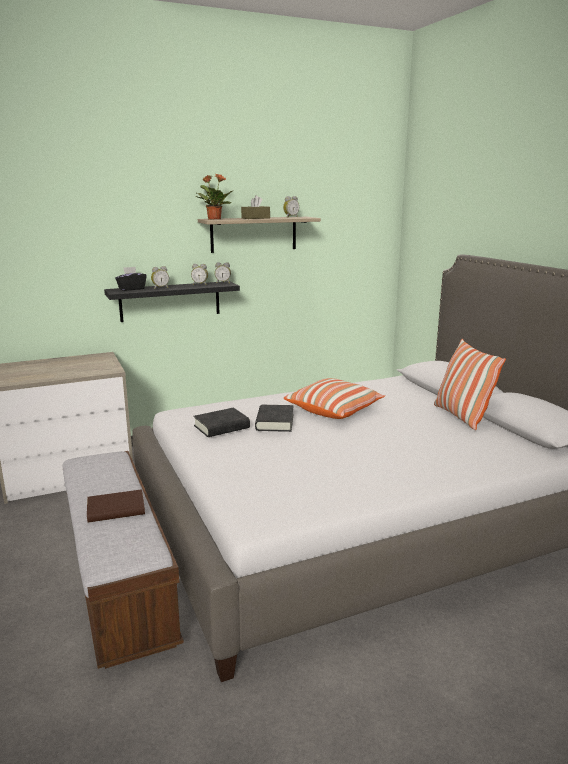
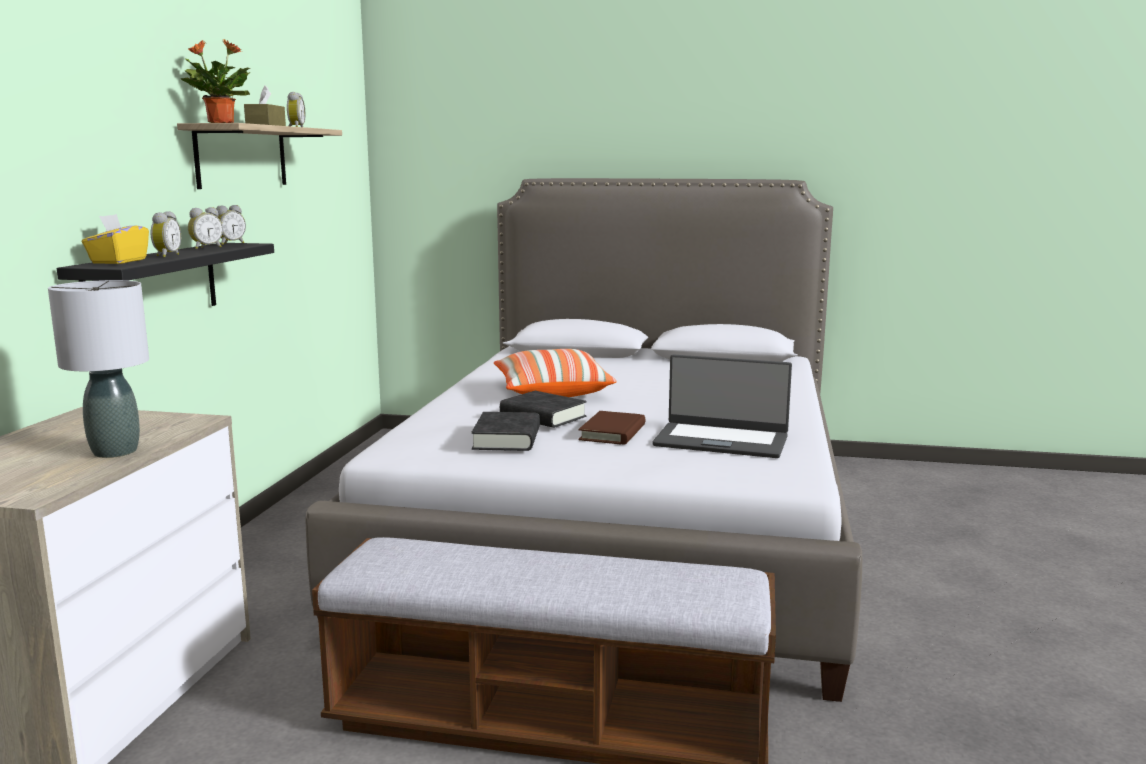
camera: 55 degrees left, 5 degrees down
(57, 375) = (115, 452): none -> grey table lamp
(116, 509) = (588, 571): brown book -> brown book (612, 432)
(131, 289) = (118, 261): black tissue box -> yellow tissue box
(306, 479) = (721, 440): none -> laptop
(461, 416) = (660, 364): pillow -> none

